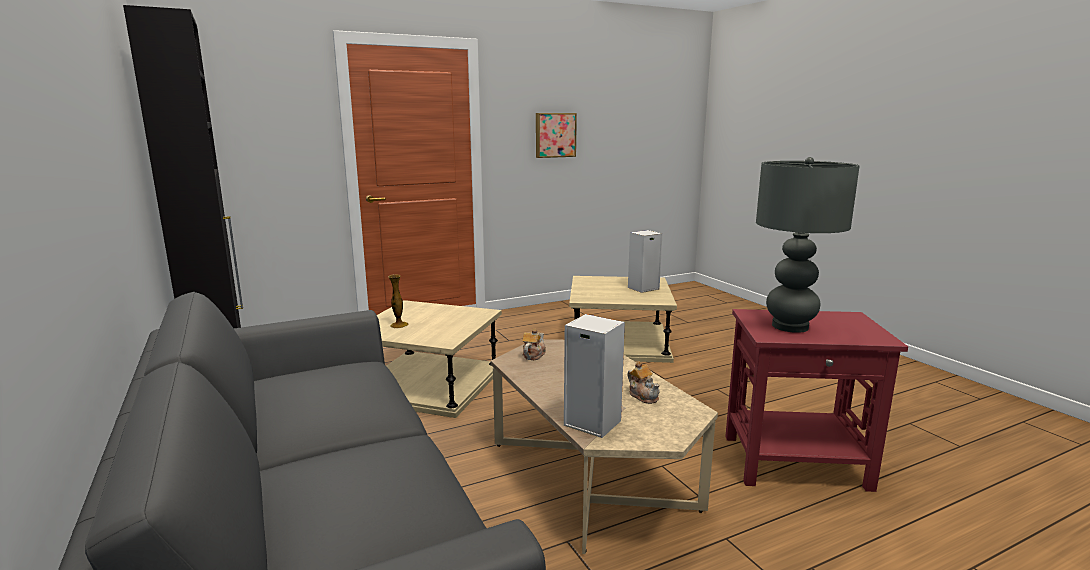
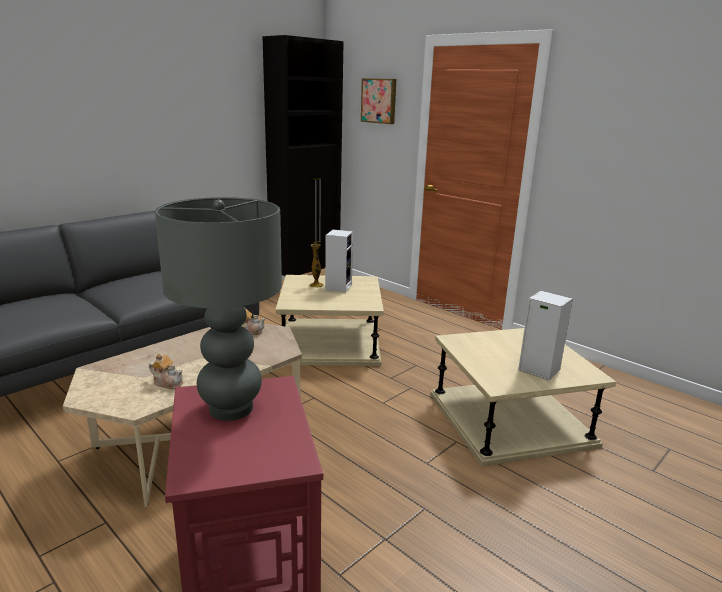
camera: 70 degrees right, 5 degrees up
(555, 135) = (635, 152): picture -> picture (379, 101)
(590, 423) = (116, 365): speaker -> speaker (338, 287)
(643, 396) = (168, 383): teapot -> teapot turned 105 degrees counterclockwise

